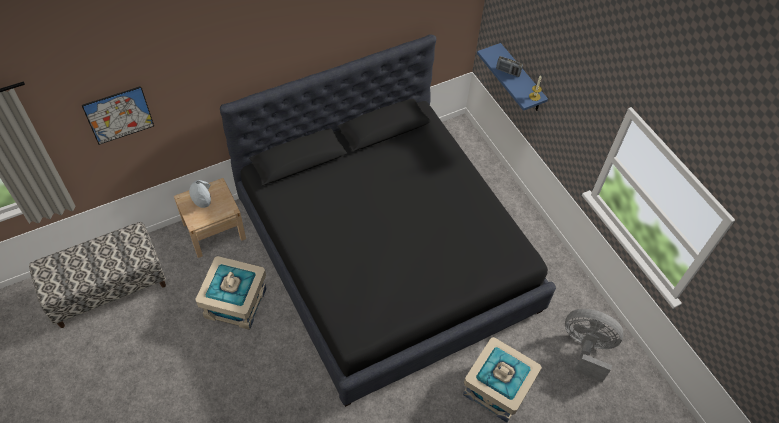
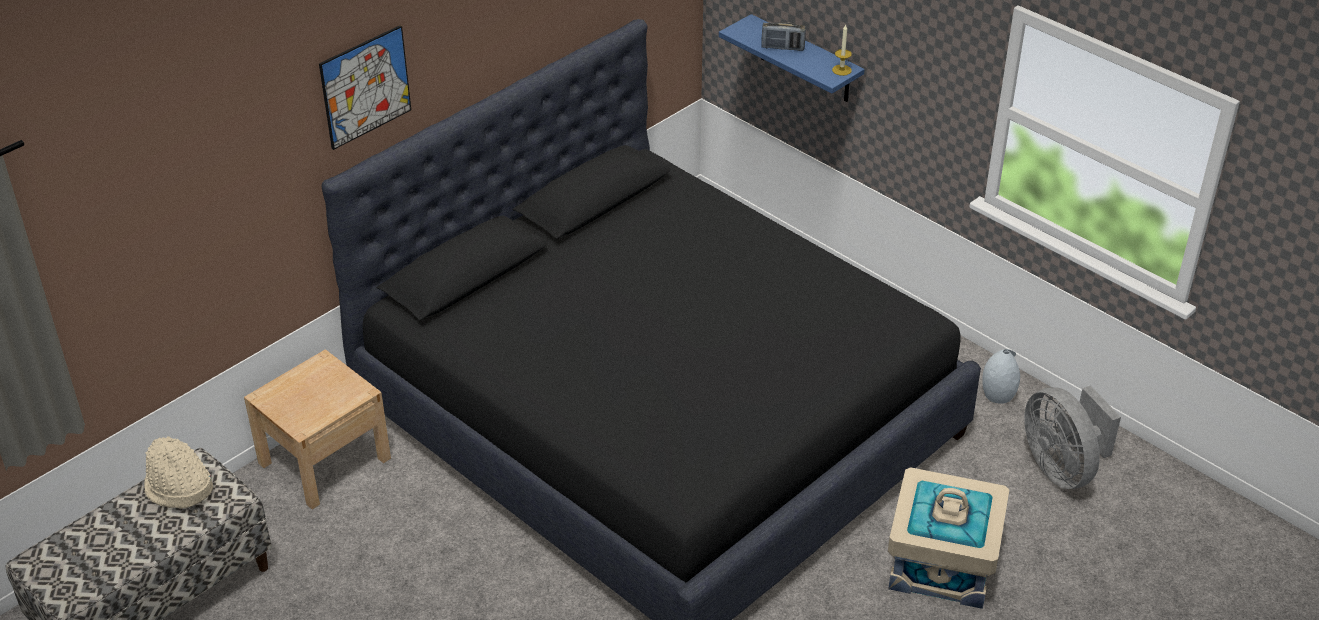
camera: 15 degrees left, 15 degrees down
(119, 115) = (157, 217): picture -> picture (365, 87)
(122, 243) = (178, 488): none -> beige hat
(203, 201) = (304, 392): grey vase -> grey vase (997, 394)
(235, 303) = (414, 560): beige storage box -> none
(586, 348) = (1062, 468): grey fan -> grey fan turned 120 degrees counterclockwise

